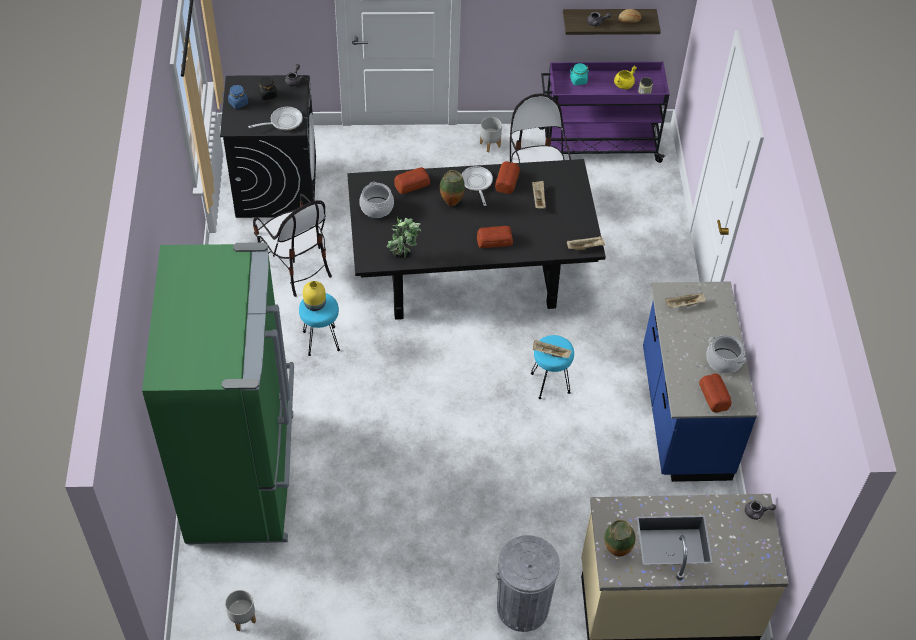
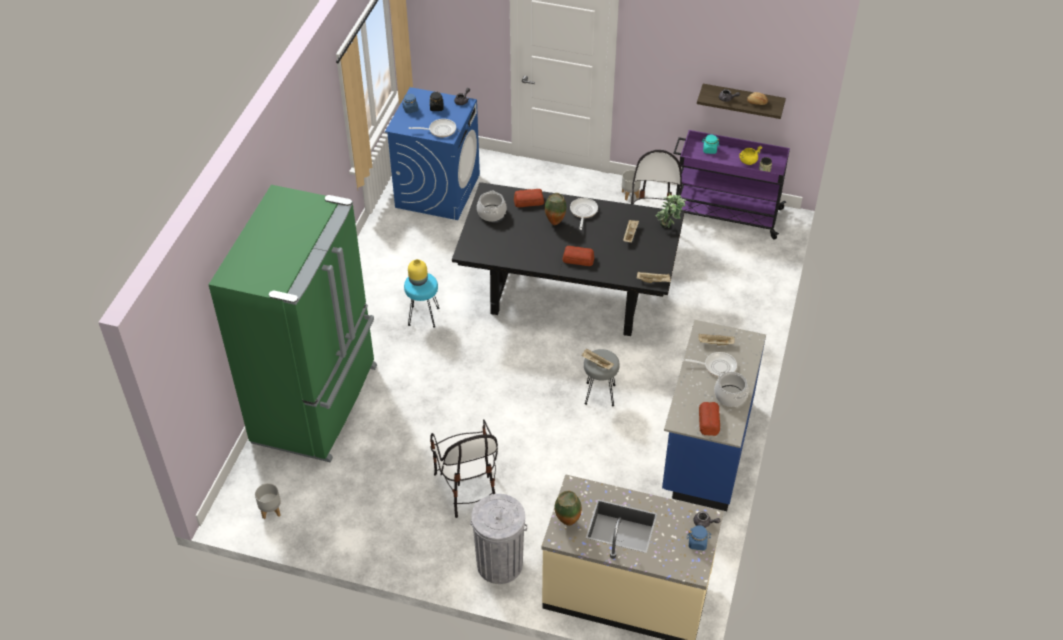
camera: 20 degrees right, 5 degrees down
(276, 186) = (437, 190): black washing machine -> blue washing machine
(296, 268) = (426, 256): chair -> chair (467, 488)
(404, 256) = (497, 255): potted plant -> potted plant (669, 228)
(507, 180) = (610, 215): bread -> none
(549, 383) = (599, 394): turquoise stool -> grey stool
(696, 331) = (717, 366): none -> frying pan
(759, 537) = (697, 543): none -> blue jar

